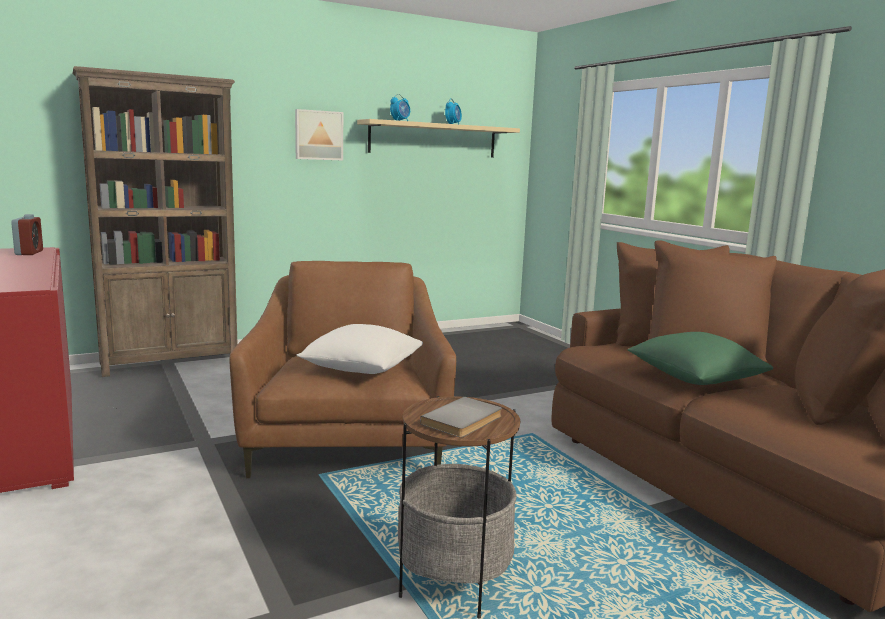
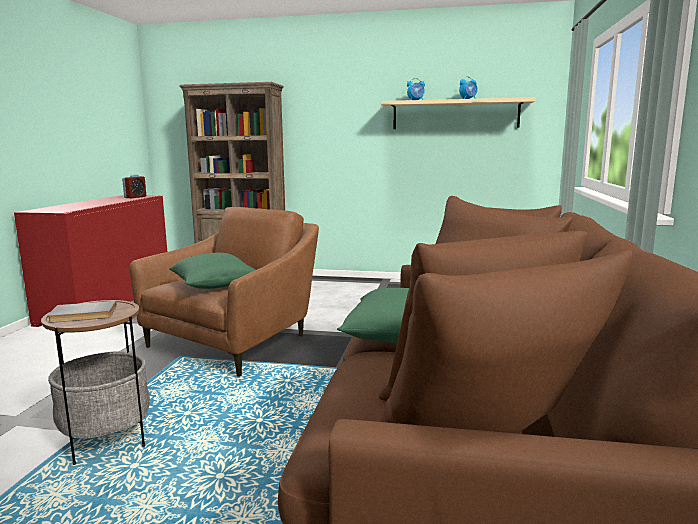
camera: 40 degrees right, 0 degrees up
(318, 135) = (352, 117): picture -> none
(361, 368) = (214, 285): white pillow -> green pillow

